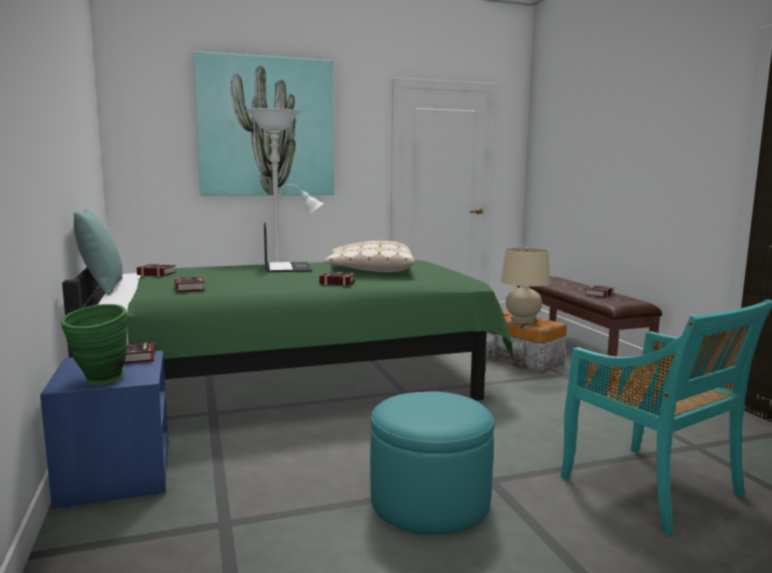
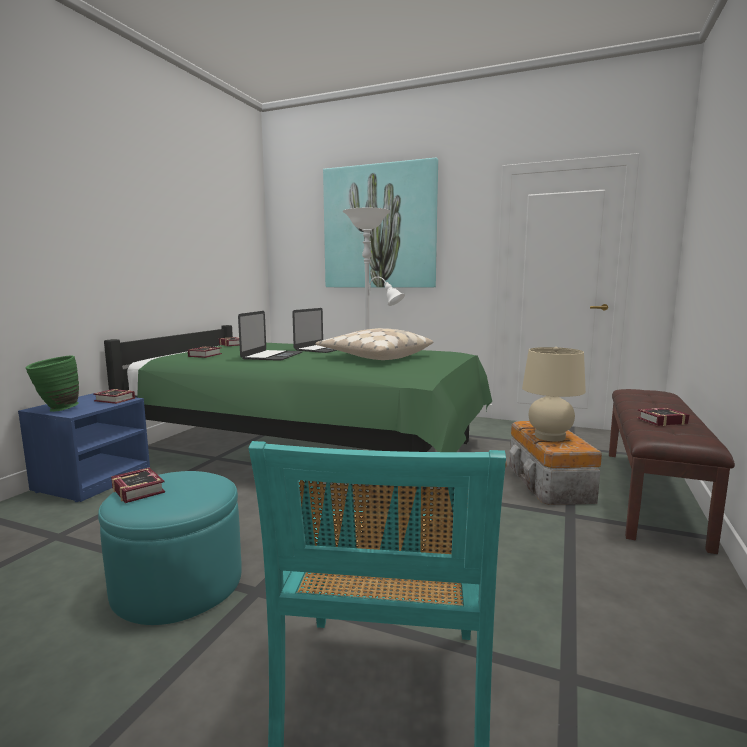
camera: 40 degrees right, 0 degrees up
(102, 288) = (181, 350): turquoise pillow -> none
(271, 280) = (272, 356): none -> laptop
(336, 282) = (305, 363): book -> book (139, 489)

